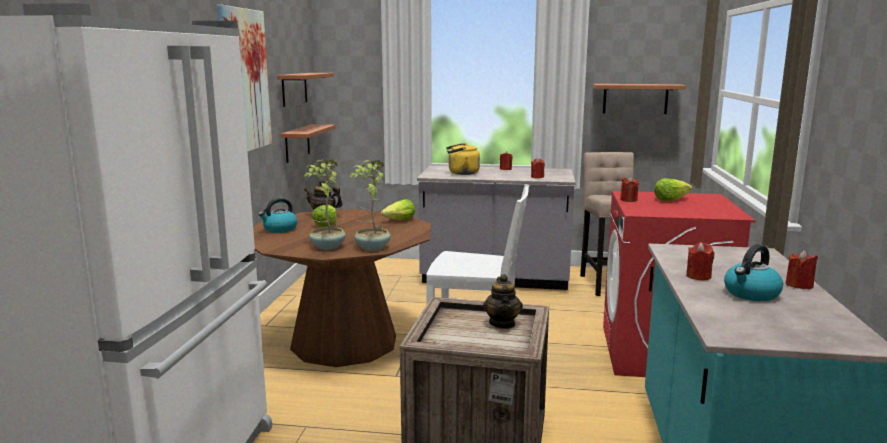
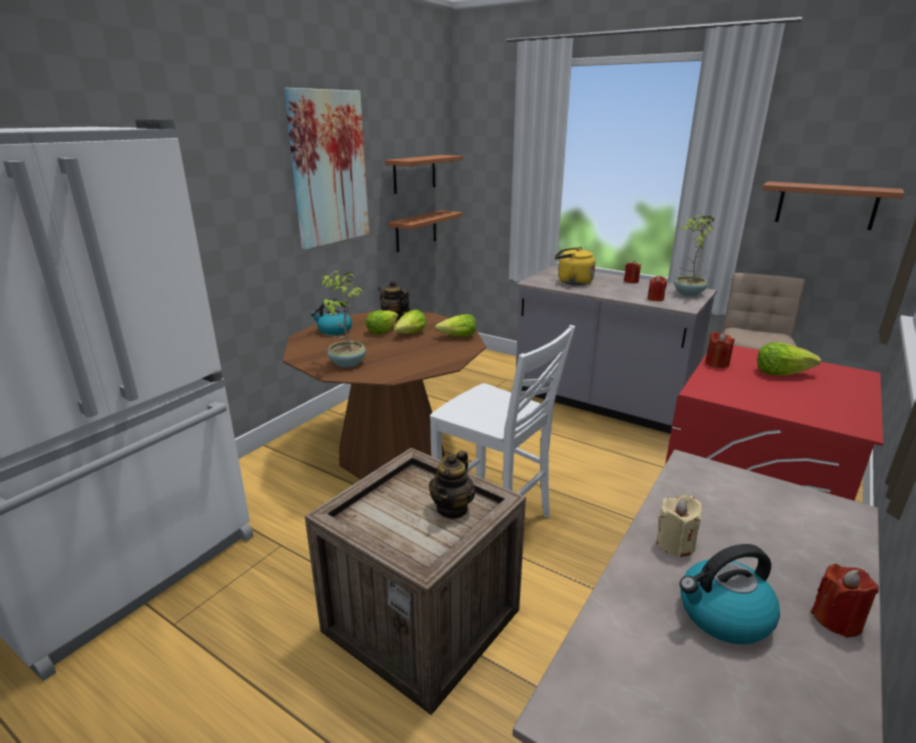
camera: 25 degrees right, 10 degrees up
(355, 223) = (411, 334): none -> lettuce
(371, 248) = (386, 373): potted plant -> potted plant (688, 293)
(698, 276) = (675, 544): red candle -> beige candle

